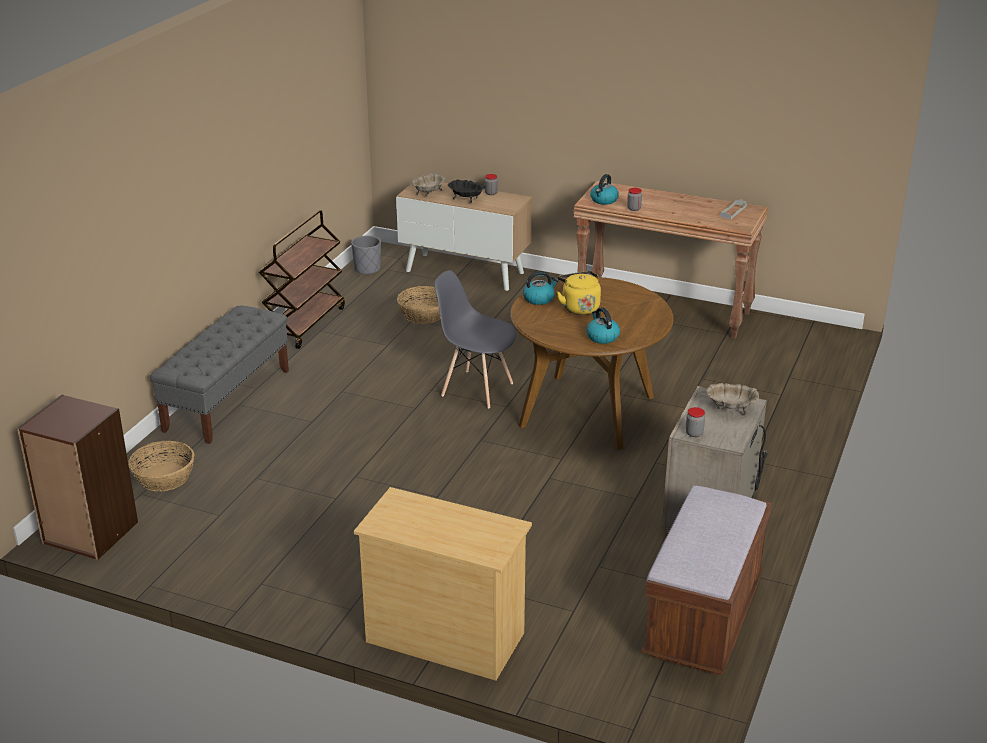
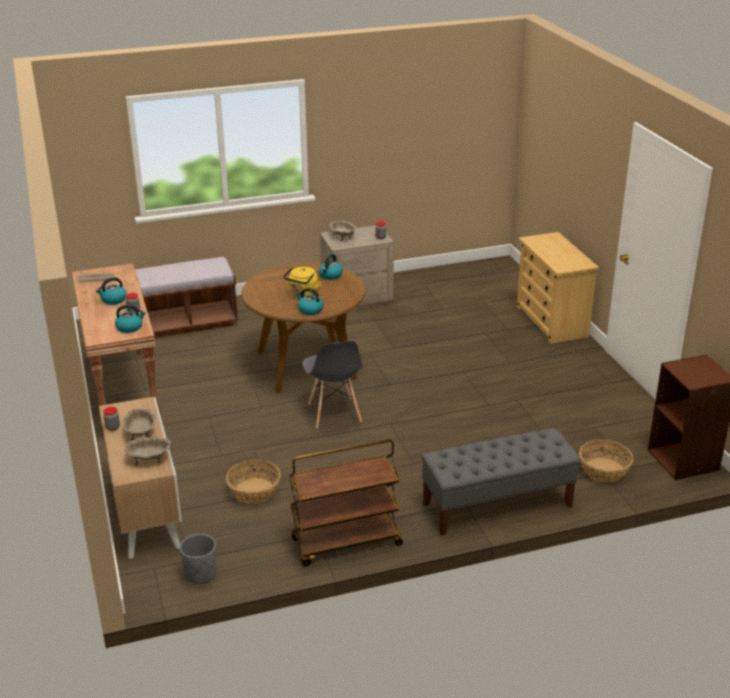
camera: 130 degrees left, 0 degrees up
(466, 199) = (140, 433): black bowl -> beige bowl
(671, 207) = (113, 300): none -> kettle
(704, 619) = (439, 276): brown bench -> brown bench (188, 323)

